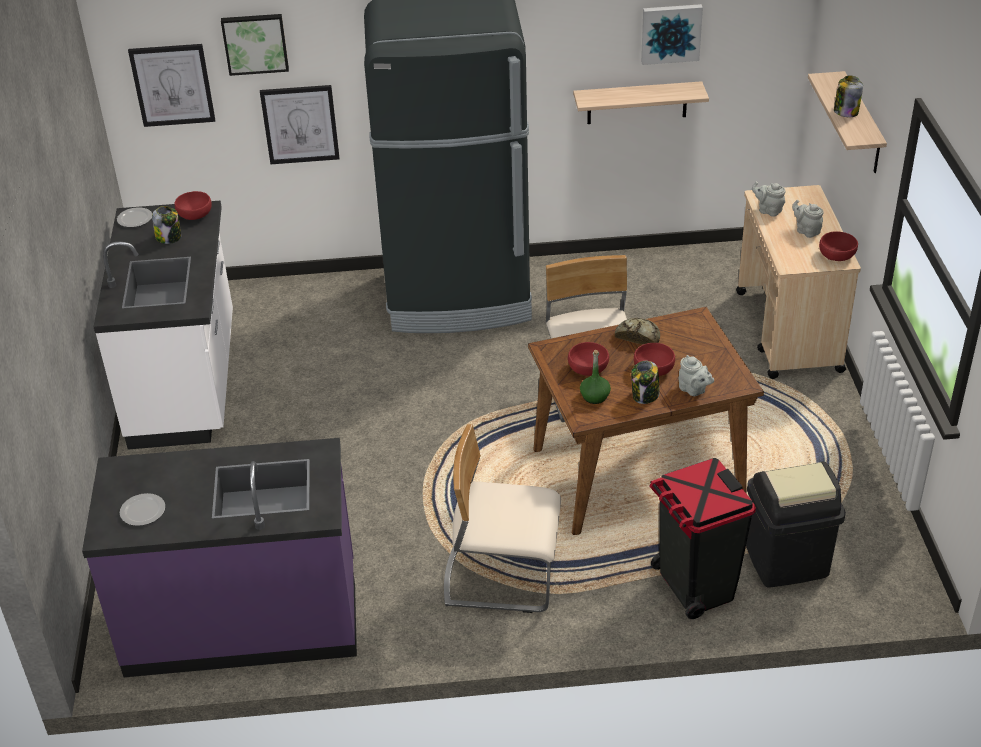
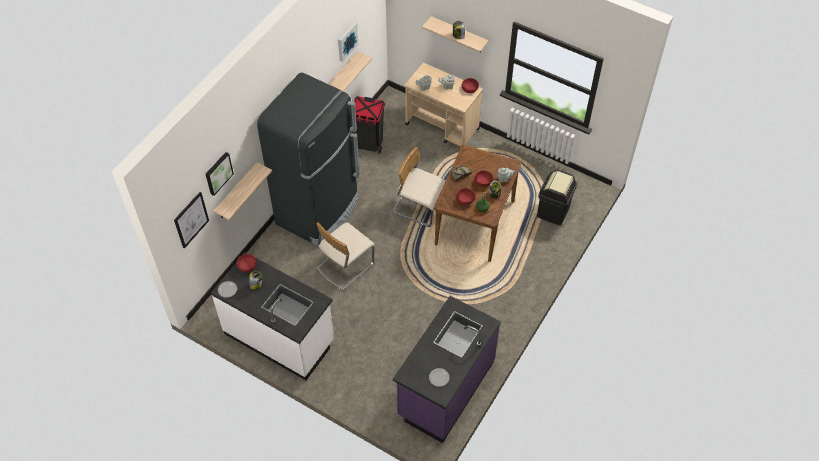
camera: 55 degrees left, 15 degrees up
(300, 124) = (236, 192): picture -> shelf
(501, 576) = (491, 295): beige chair -> beige chair (344, 266)
(695, 586) = (543, 244): black trash can -> black trash can (368, 143)

